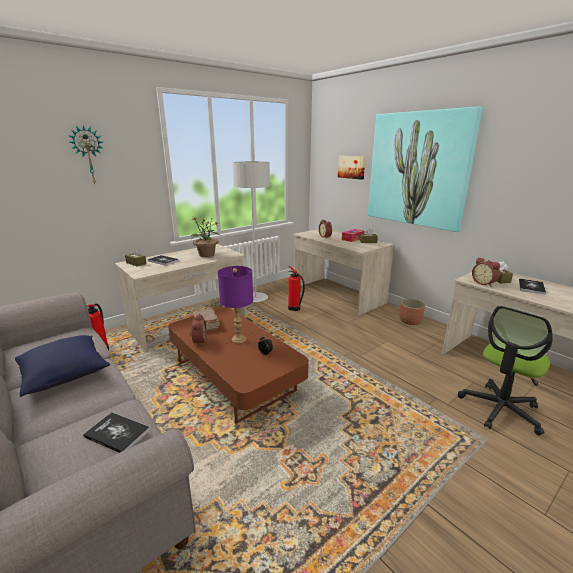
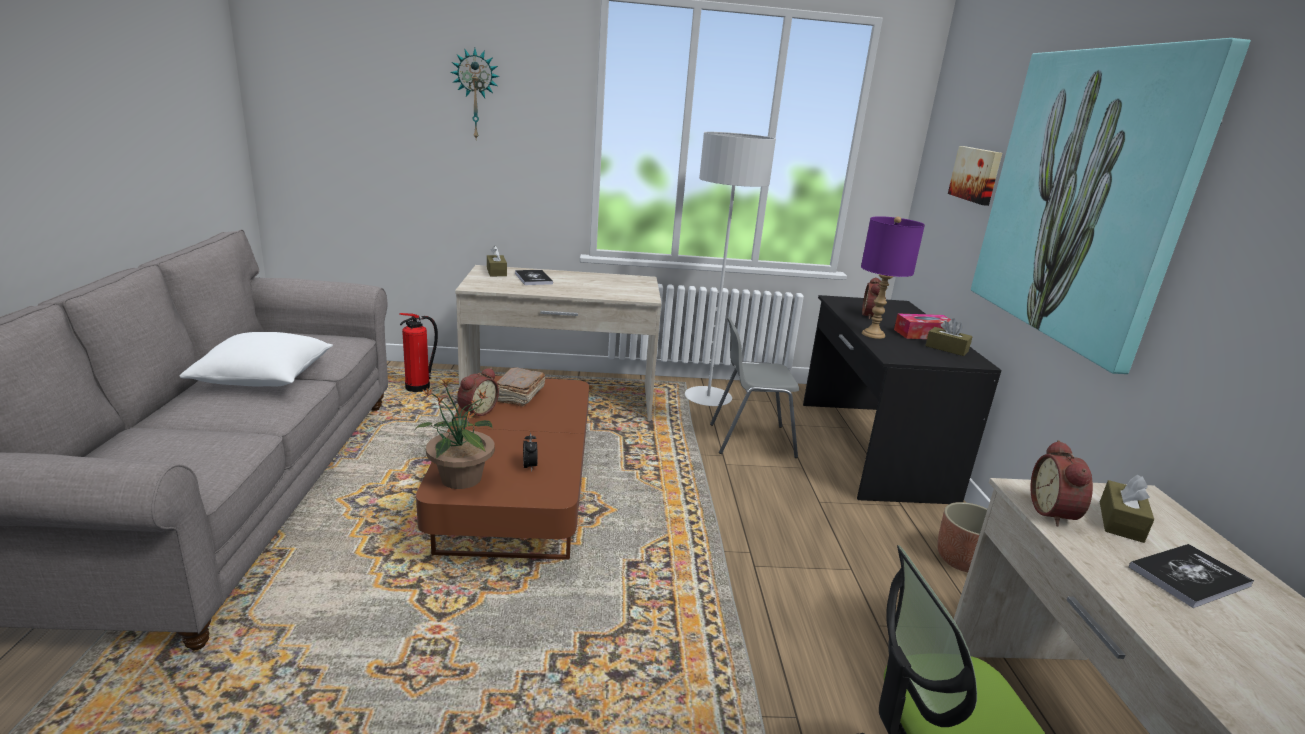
camera: 35 degrees right, 0 degrees up
(65, 375) = (265, 380): blue pillow -> white pillow
(117, 433) = (196, 458): book -> none
(207, 255) = (606, 287): potted plant -> potted plant (460, 479)
(239, 339) = (528, 432): purple table lamp -> purple table lamp (873, 334)
(295, 309) = (750, 440): fire extinguisher -> grey chair
(337, 294) = (870, 448): beige desk -> black desk

